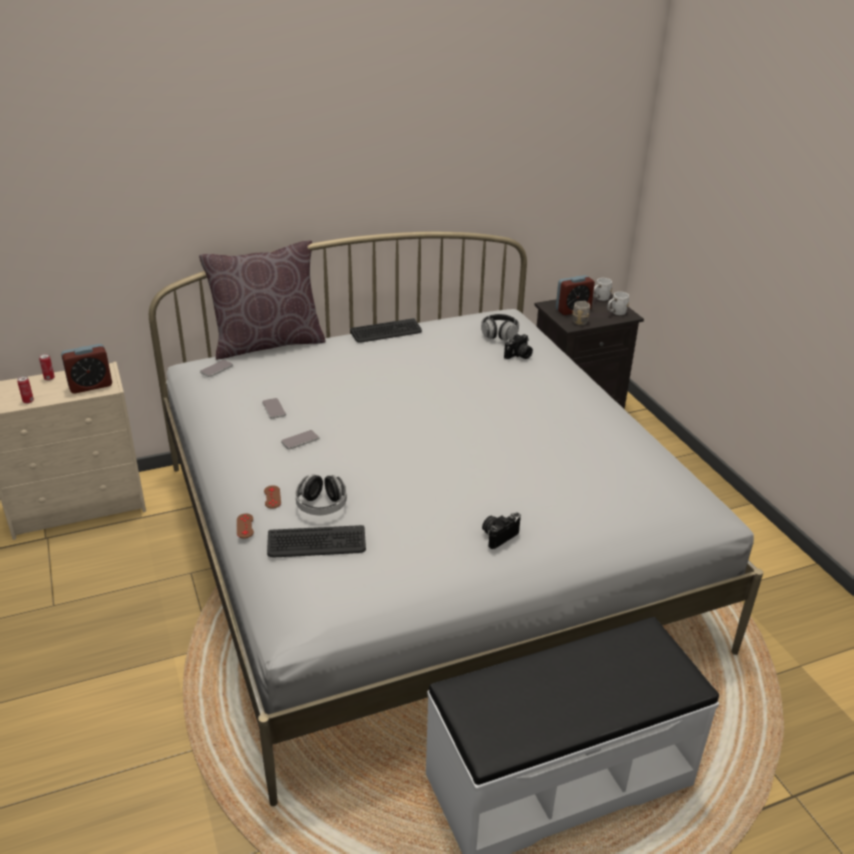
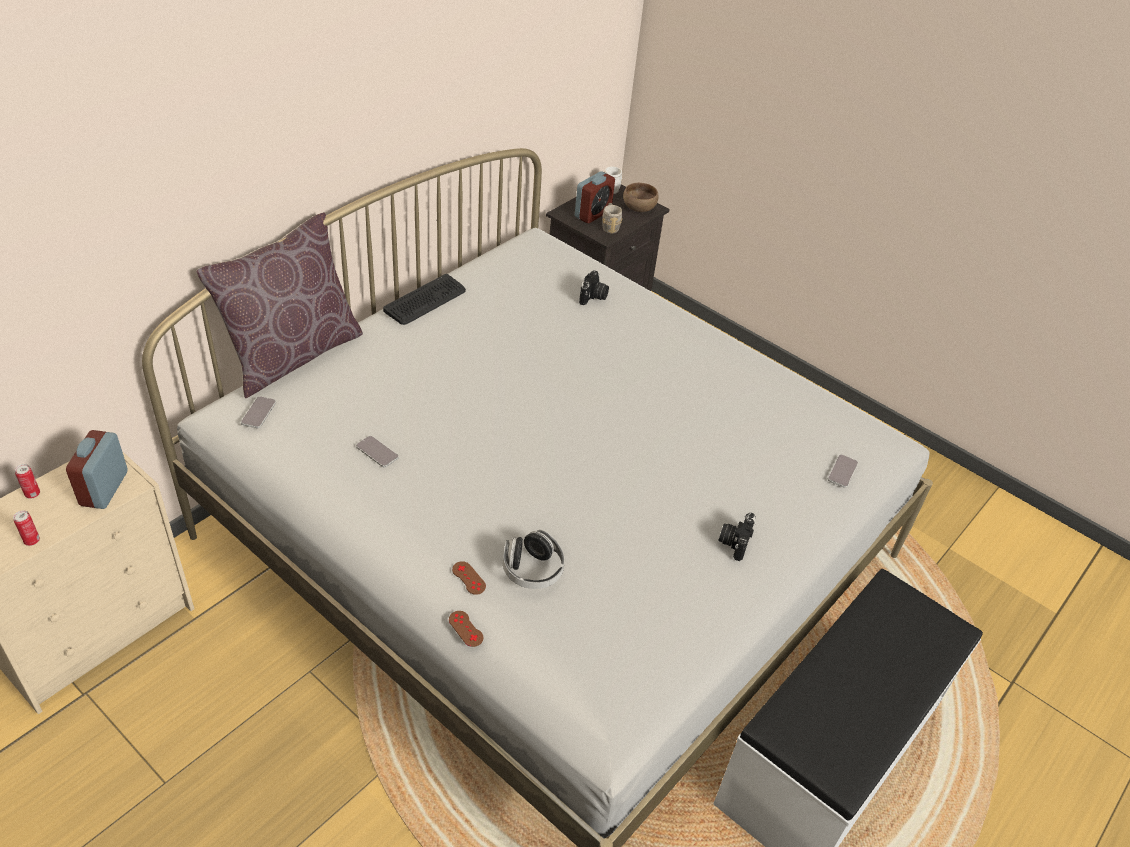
camera: 30 degrees left, 10 degrees up
(90, 386) = (104, 488): alarm clock -> alarm clock turned 150 degrees clockwise
(300, 440) = (442, 488): phone -> phone (842, 471)
(316, 543) = (563, 622): keyboard -> none
(499, 334) = (553, 272): headphones -> none
(616, 313) = (638, 208): white mug -> brown bowl

